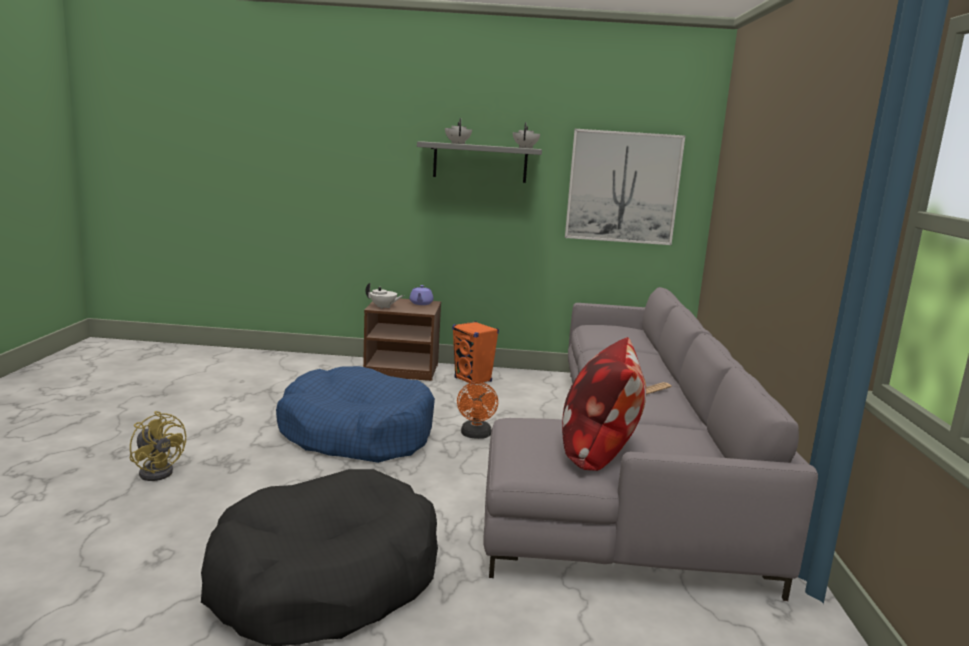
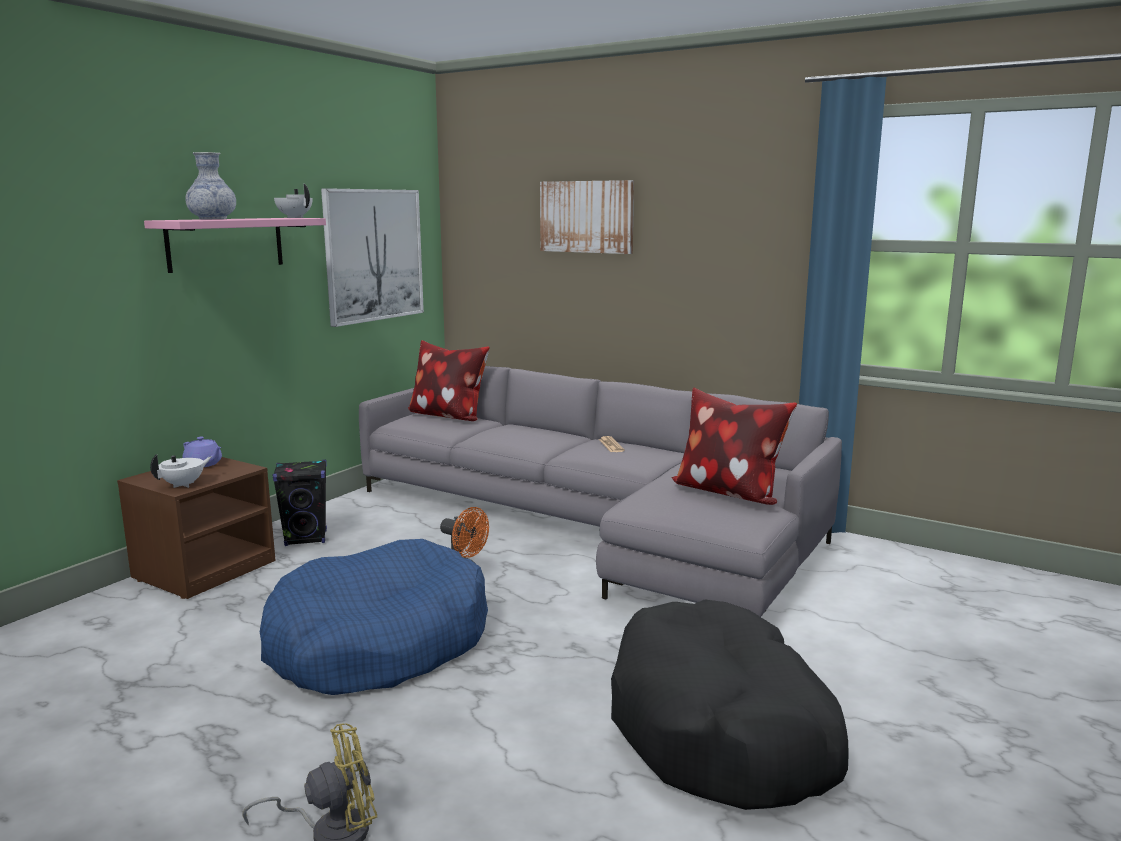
camera: 60 degrees left, 0 degrees up
(458, 143) = (213, 219): white teapot -> vase
(473, 380) = (306, 538): orange speaker -> black speaker
(480, 162) = (226, 243): grey shelf -> pink shelf
(630, 334) = (448, 416): none -> pillow
(770, 166) = (586, 217): none -> picture

